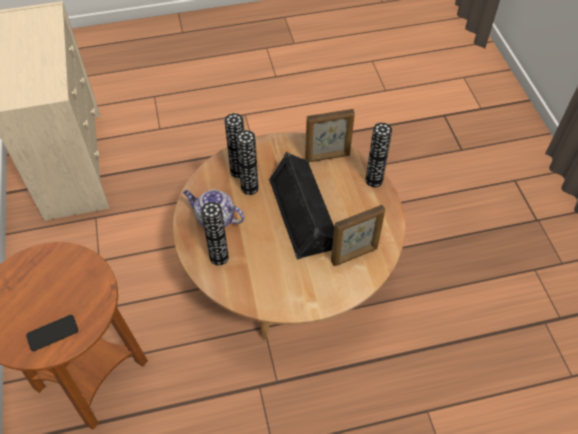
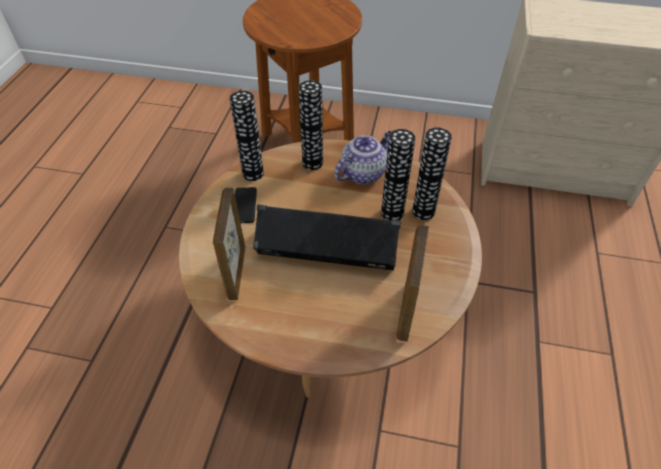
camera: 115 degrees right, 5 degrees down
(52, 333) = (270, 16): phone -> phone (244, 205)
(374, 180) = (336, 349): vase -> vase (253, 173)

